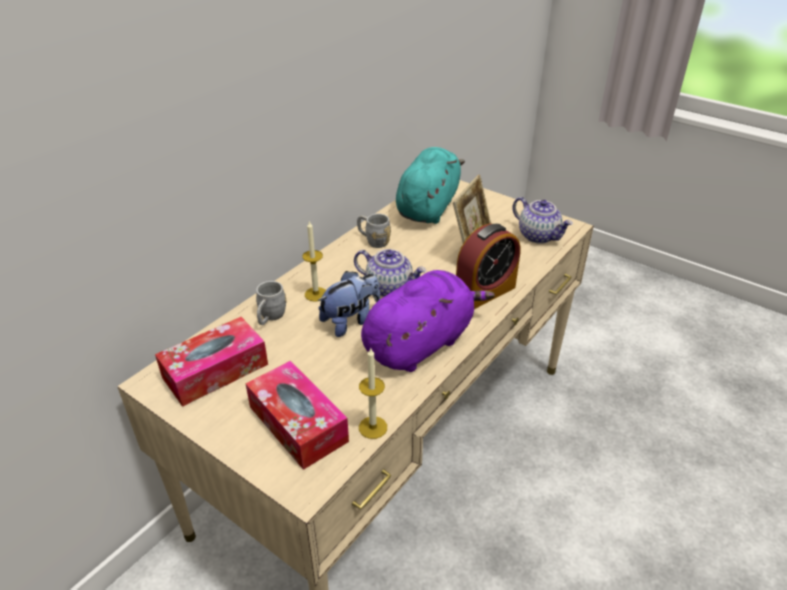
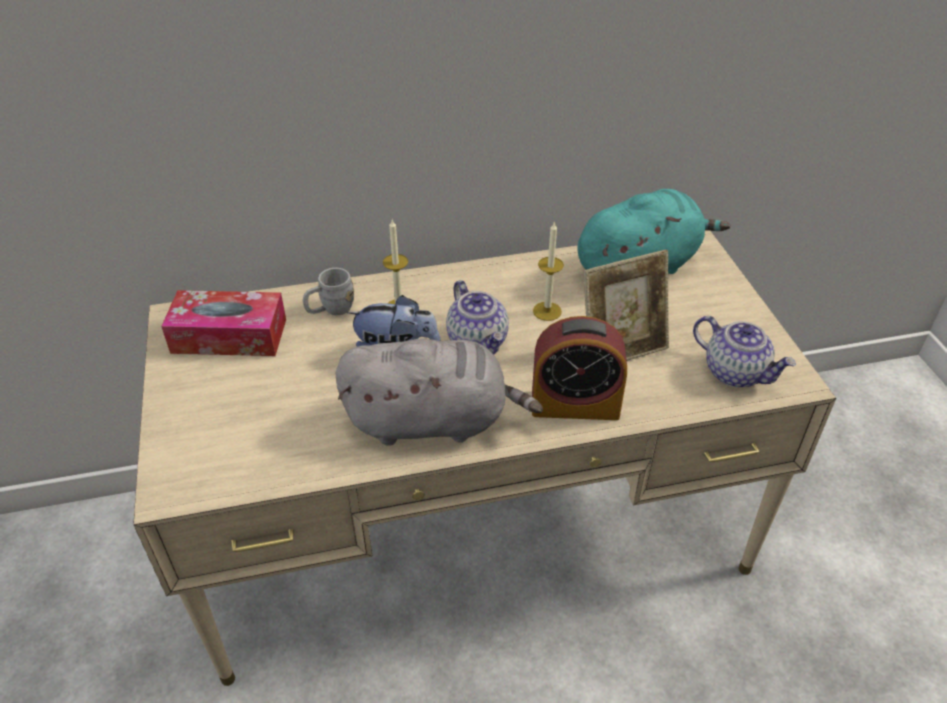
camera: 40 degrees right, 5 degrees up
(298, 424) = (231, 429): tissue box -> none
(373, 241) = (527, 278): grey mug -> none
(373, 427) = (285, 476): candle -> candle (547, 311)
(421, 343) = (433, 421): purple plush toy -> grey plush toy
(539, 236) = (736, 372): teapot -> teapot turned 45 degrees counterclockwise

